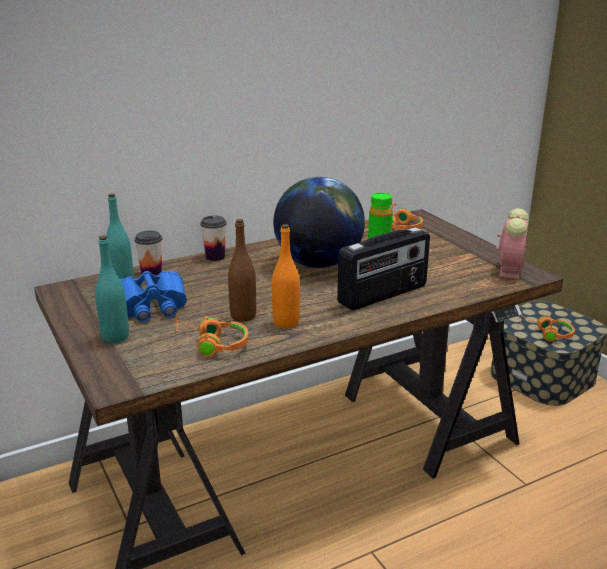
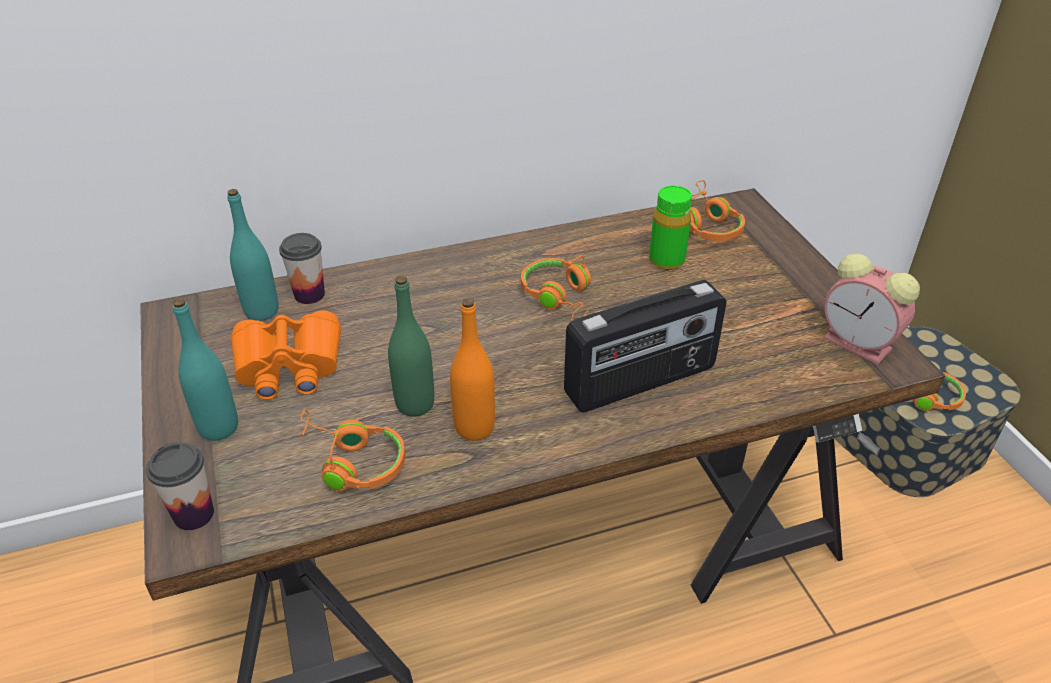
camera: 10 degrees right, 15 degrees up
(151, 306) = (289, 366): blue binoculars -> orange binoculars
(215, 257) = (411, 266): cup -> cup (193, 514)
(243, 316) = (415, 404): brown bottle -> green bottle
(318, 263) = (560, 298): globe -> orange headphones
(509, 269) = (860, 344): alarm clock -> alarm clock turned 105 degrees clockwise

